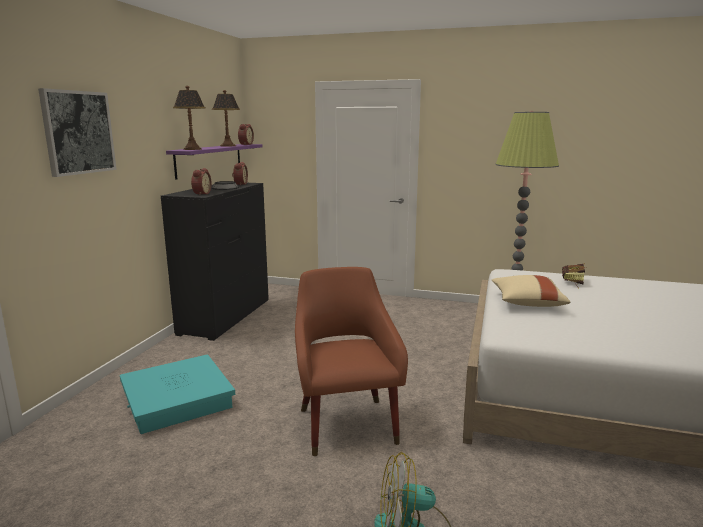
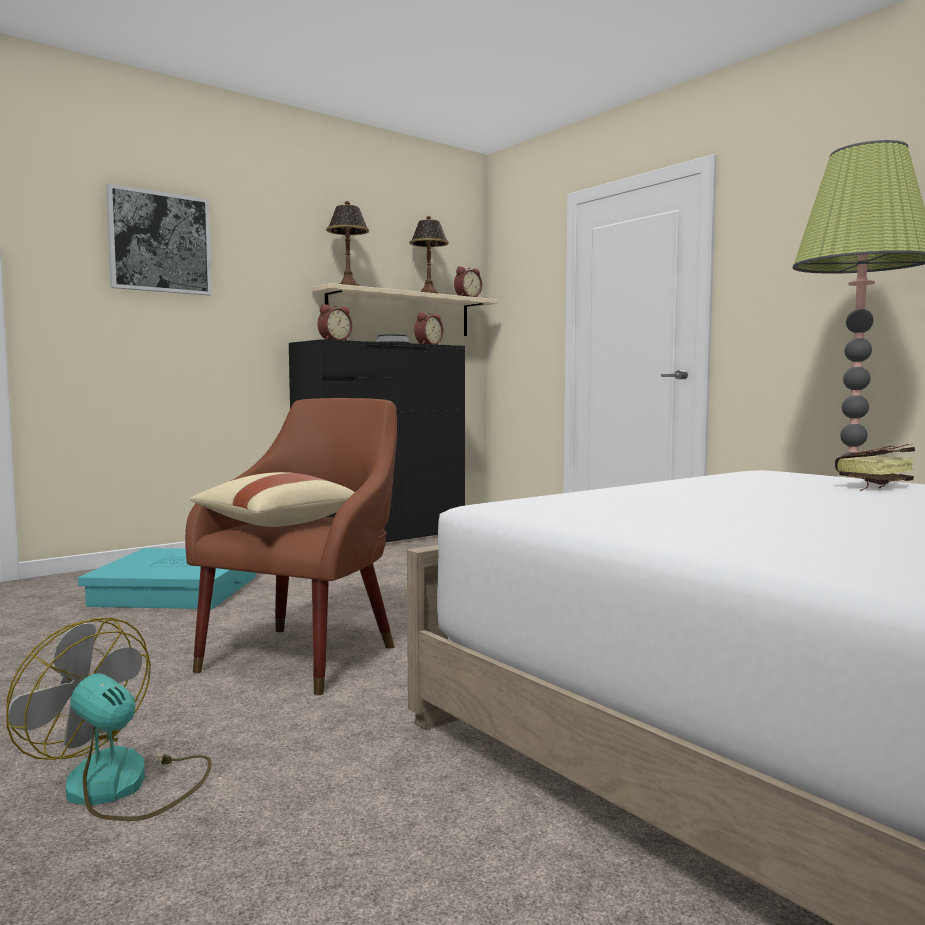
camera: 35 degrees right, 10 degrees down
(209, 160) = (400, 313): purple shelf -> beige shelf
(527, 303) = (673, 490): beige pillow -> beige pillow (275, 523)

